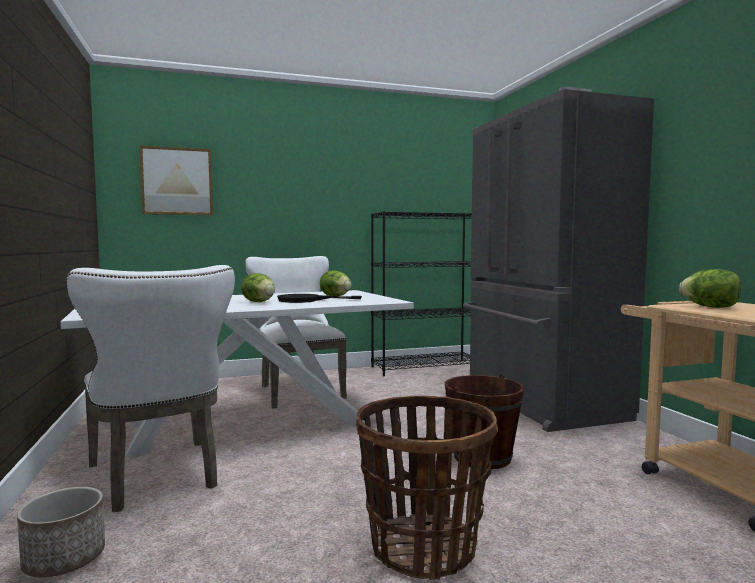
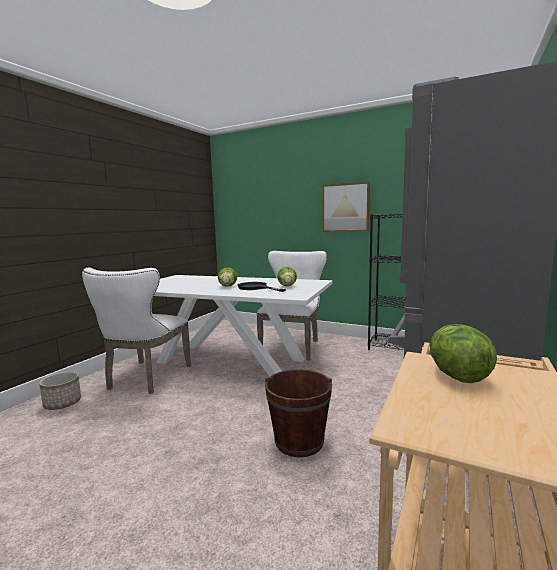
camera: 45 degrees right, 5 degrees up
(177, 181) = (250, 200): picture -> picture (345, 207)
(423, 547) = (146, 480): basket -> none

